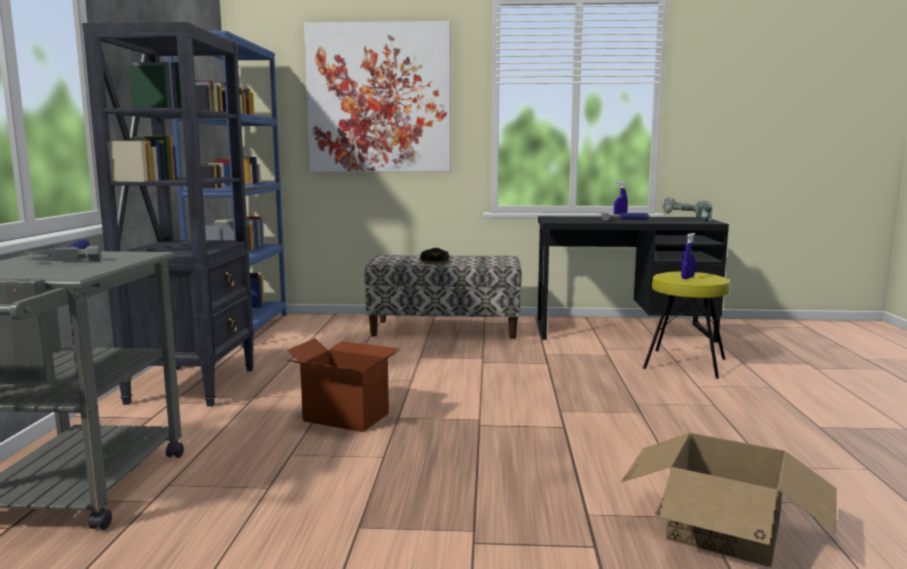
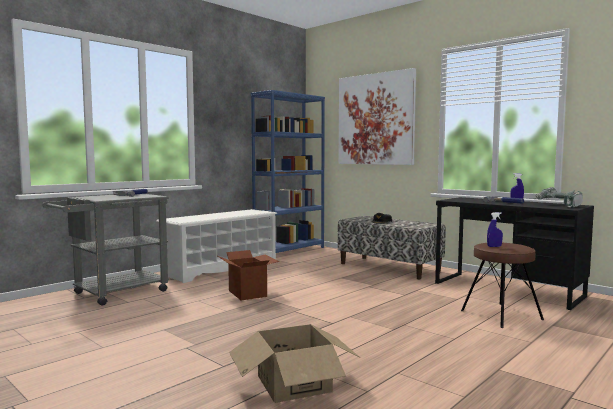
camera: 40 degrees right, 5 degrees down
(193, 385) = (221, 268): black bookcase -> white shoe rack
(684, 363) = (500, 315): yellow stool -> brown stool

